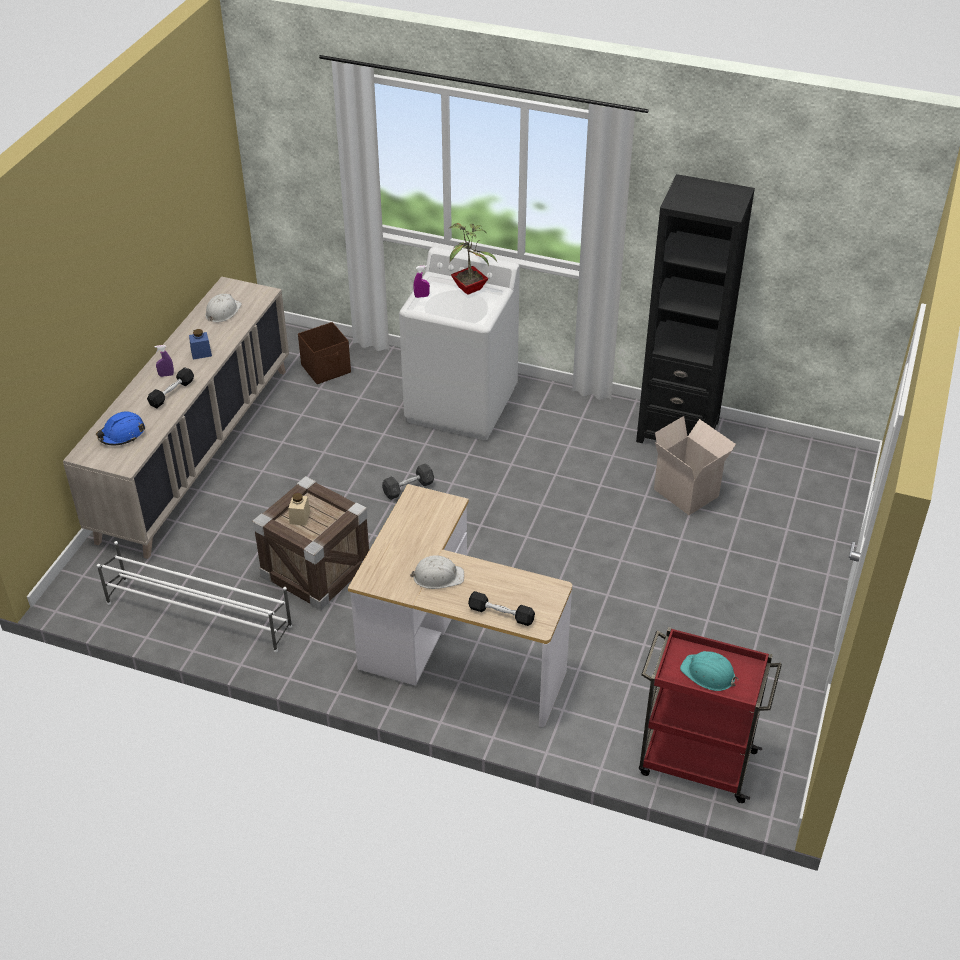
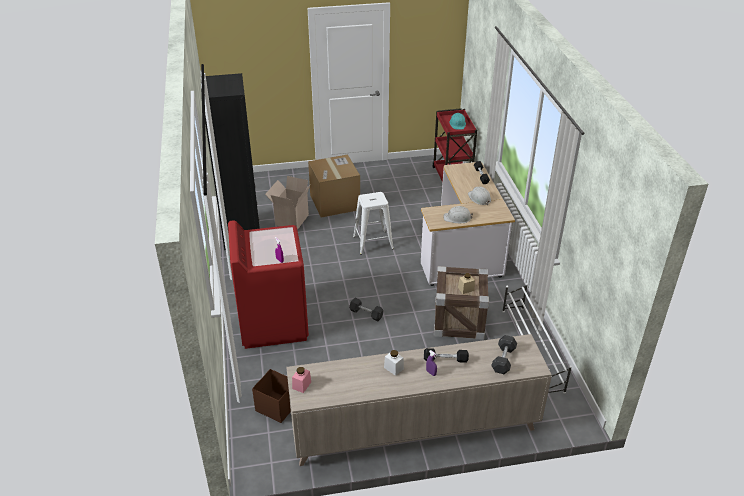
camera: 120 degrees left, 5 degrees down
(122, 434) = (503, 360): blue hard hat -> grey dumbbell
(201, 353) = (393, 368): blue jar -> white jar
(222, 311) = (338, 383): white hard hat -> white hard hat (457, 218)
(246, 290) = (301, 385): none -> pink jar
(462, 405) = (273, 323): white washing machine -> red washing machine
(470, 288) = (255, 244): potted plant -> none
(560, 558) = (373, 243): none -> white stool
(707, 559) = (335, 202): none -> cardboard box

